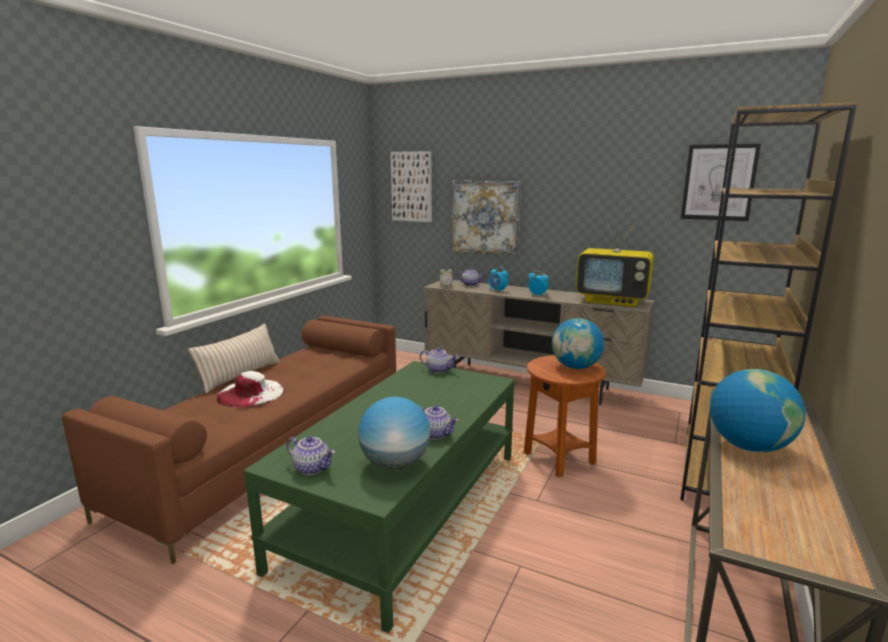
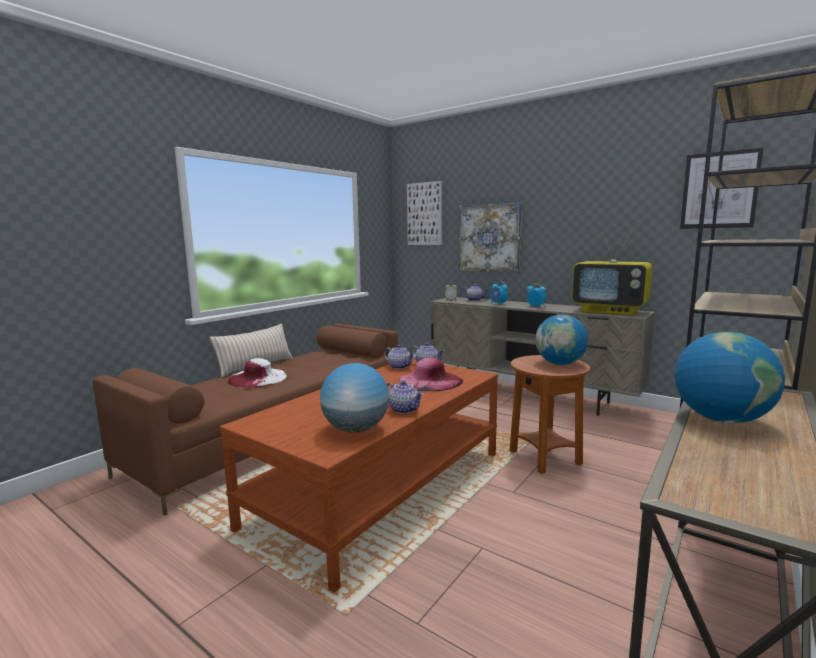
camera: 10 degrees right, 5 degrees down
(312, 468) = (280, 428): teapot -> teapot (400, 367)
(405, 507) = (382, 487): green coffee table -> brown coffee table
(449, 392) = (430, 380): none -> pink hat

